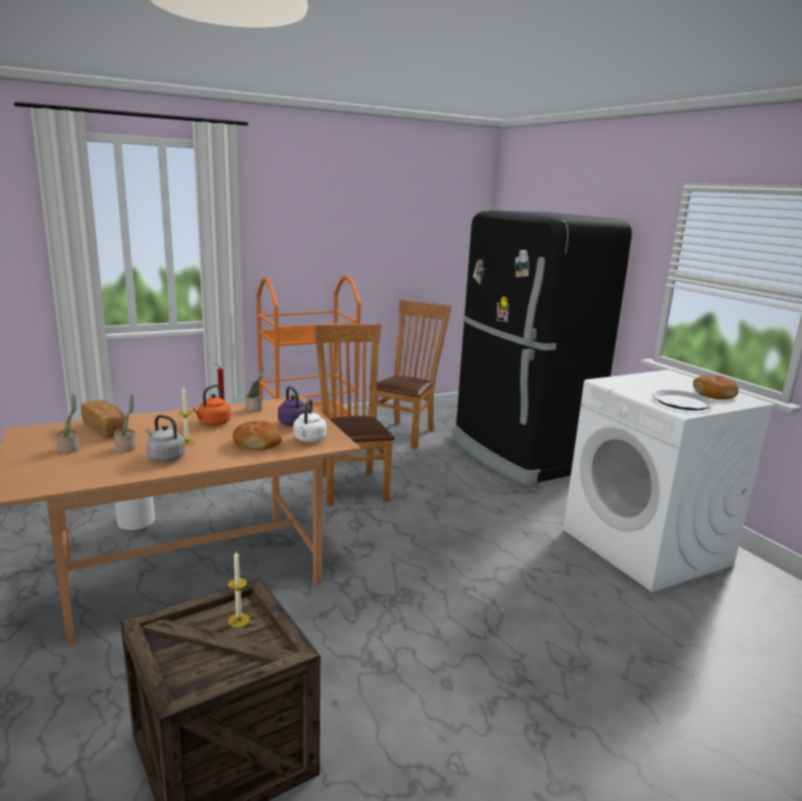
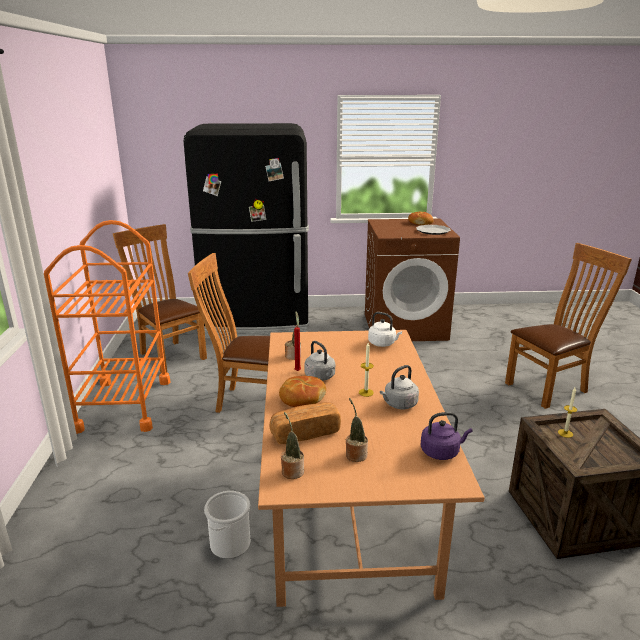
camera: 65 degrees left, 5 degrees up
(127, 447) = (366, 422): potted plant -> potted plant (292, 471)
(213, 423) = (321, 377): orange kettle -> grey kettle
(257, 443) = (380, 363): bread -> bread (302, 398)
(294, 424) = (343, 344): purple kettle -> purple kettle (441, 452)
(604, 724) = (550, 387): none -> brown chair
(646, 547) = (405, 326): white washing machine -> brown washing machine

